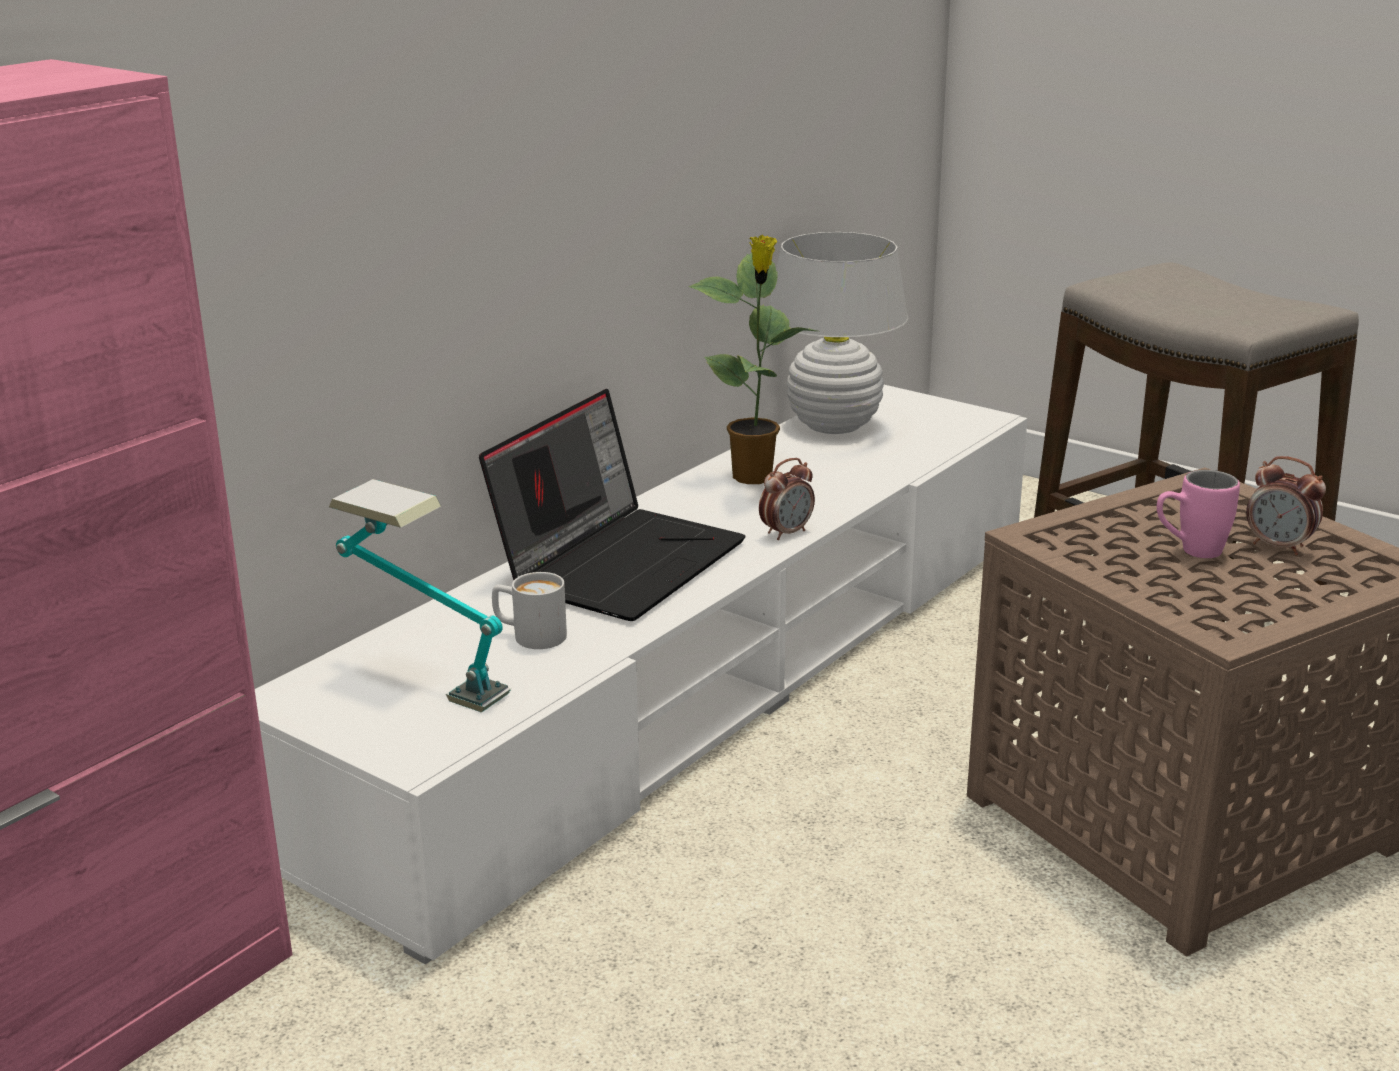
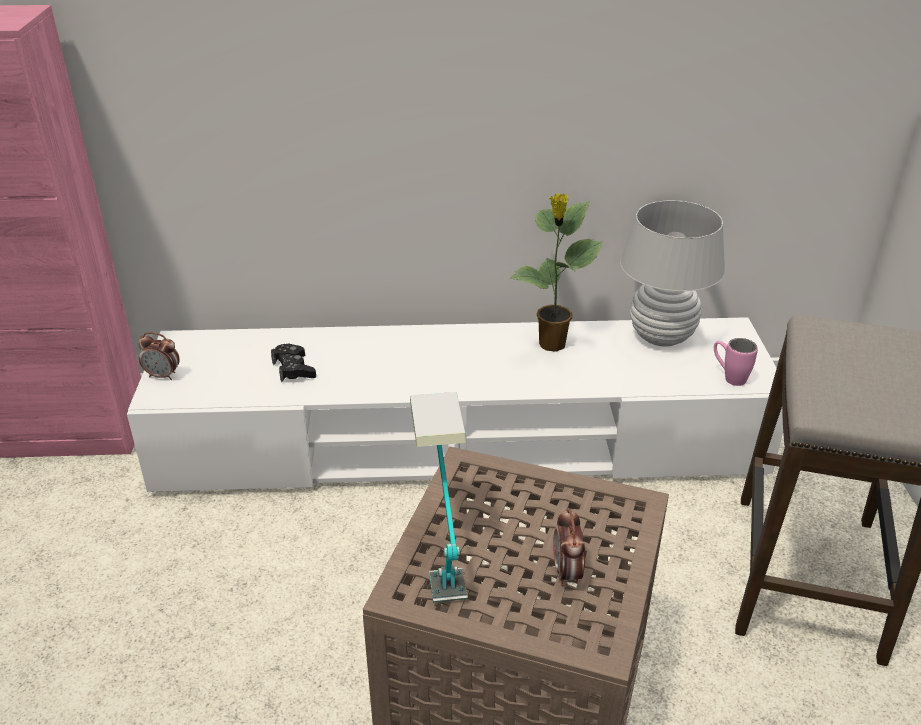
camera: 50 degrees right, 10 degrees up
(424, 678) = (225, 363): table lamp -> table lamp (441, 546)
(529, 635) = (293, 369): white mug -> black game controller
(619, 561) = (399, 354): laptop -> none
(786, 533) = (496, 386): alarm clock -> alarm clock (163, 376)
(1189, 551) = (512, 535): pink mug -> pink mug (729, 377)

